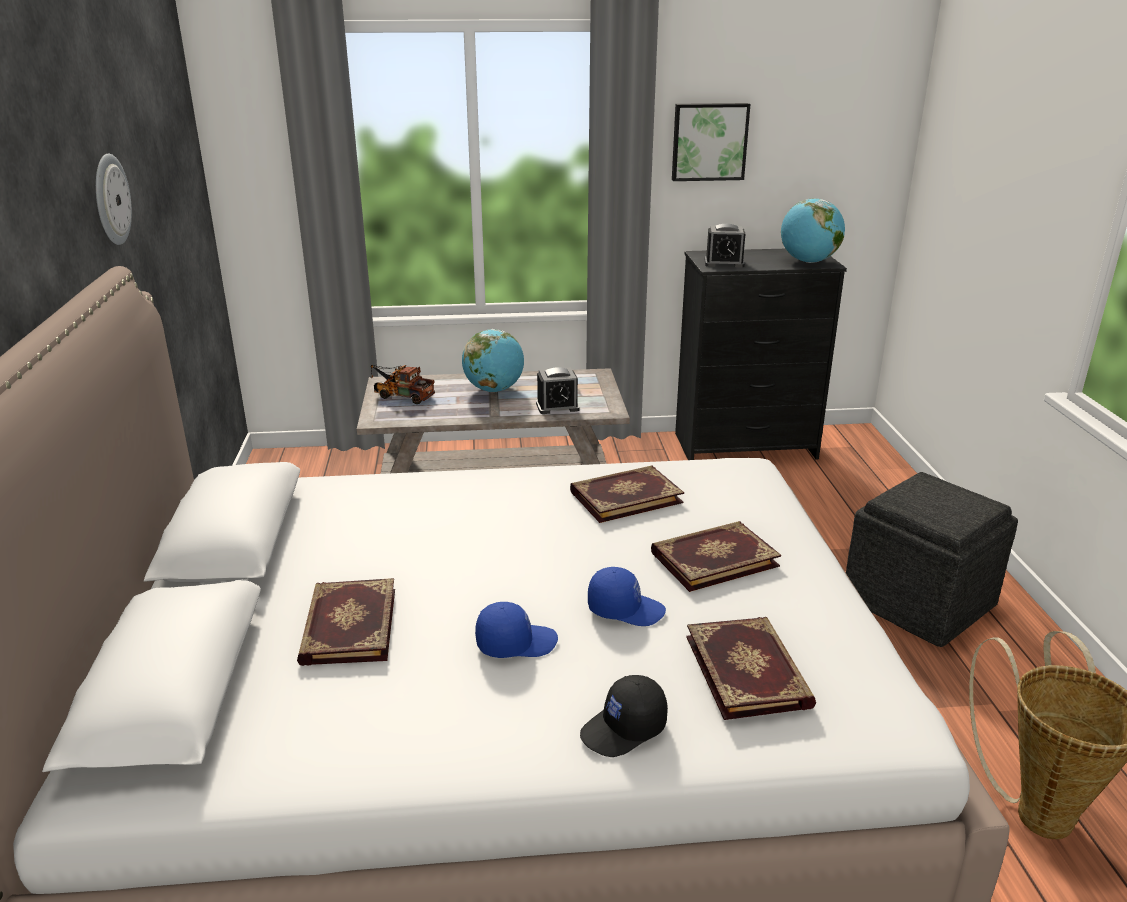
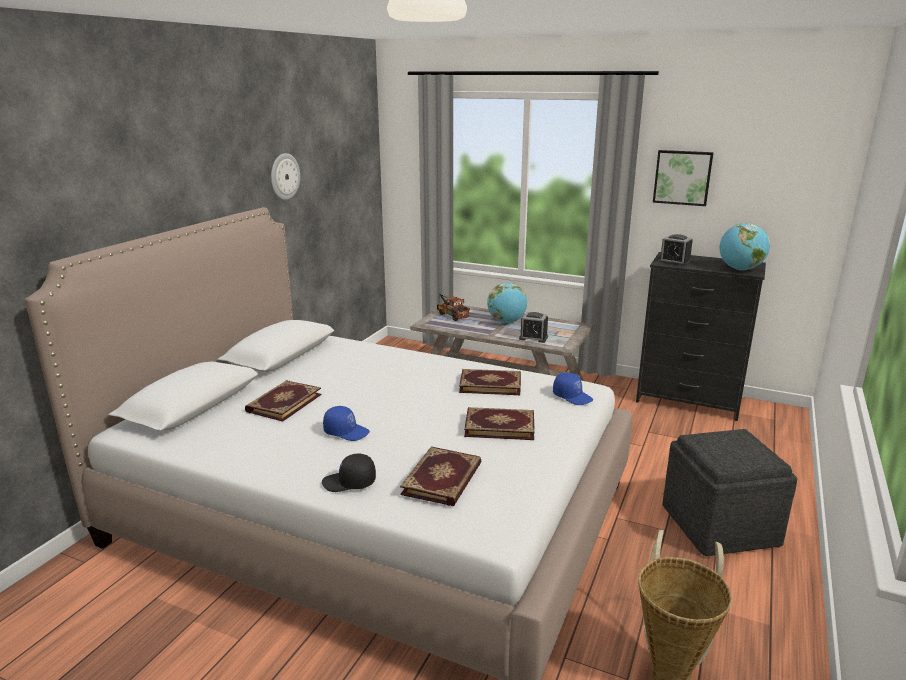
camera: 30 degrees right, 5 degrees down
(625, 609) = (417, 433): blue cap -> blue cap (572, 396)

